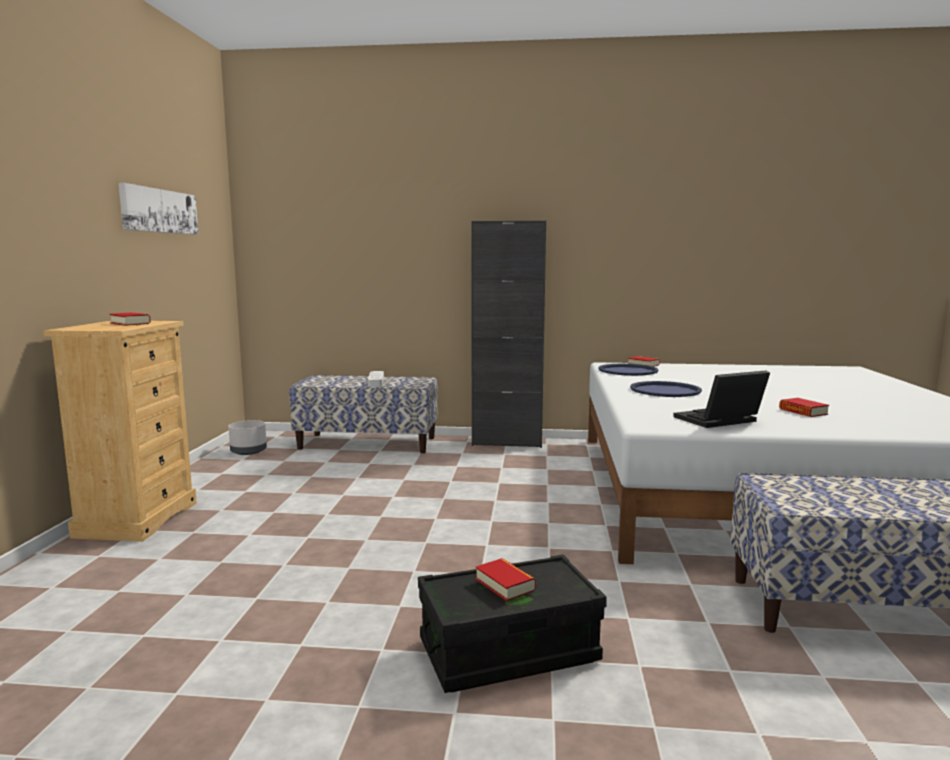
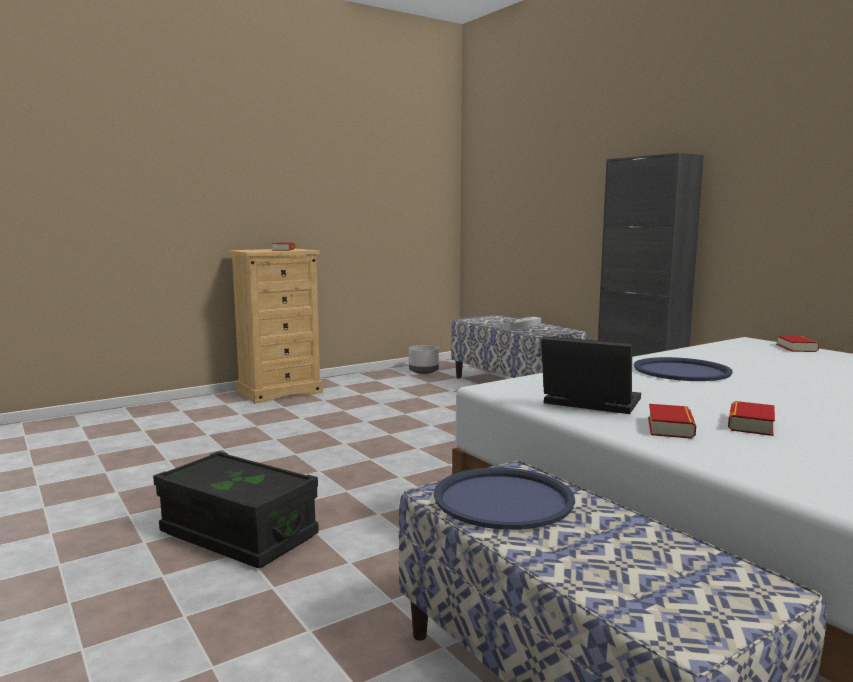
camera: 50 degrees right, 0 degrees up
(159, 211) = (361, 167): picture -> none
(505, 585) = (236, 474): book -> book (670, 428)
(628, 371) = (739, 349): blue tray -> blue tray (503, 499)

